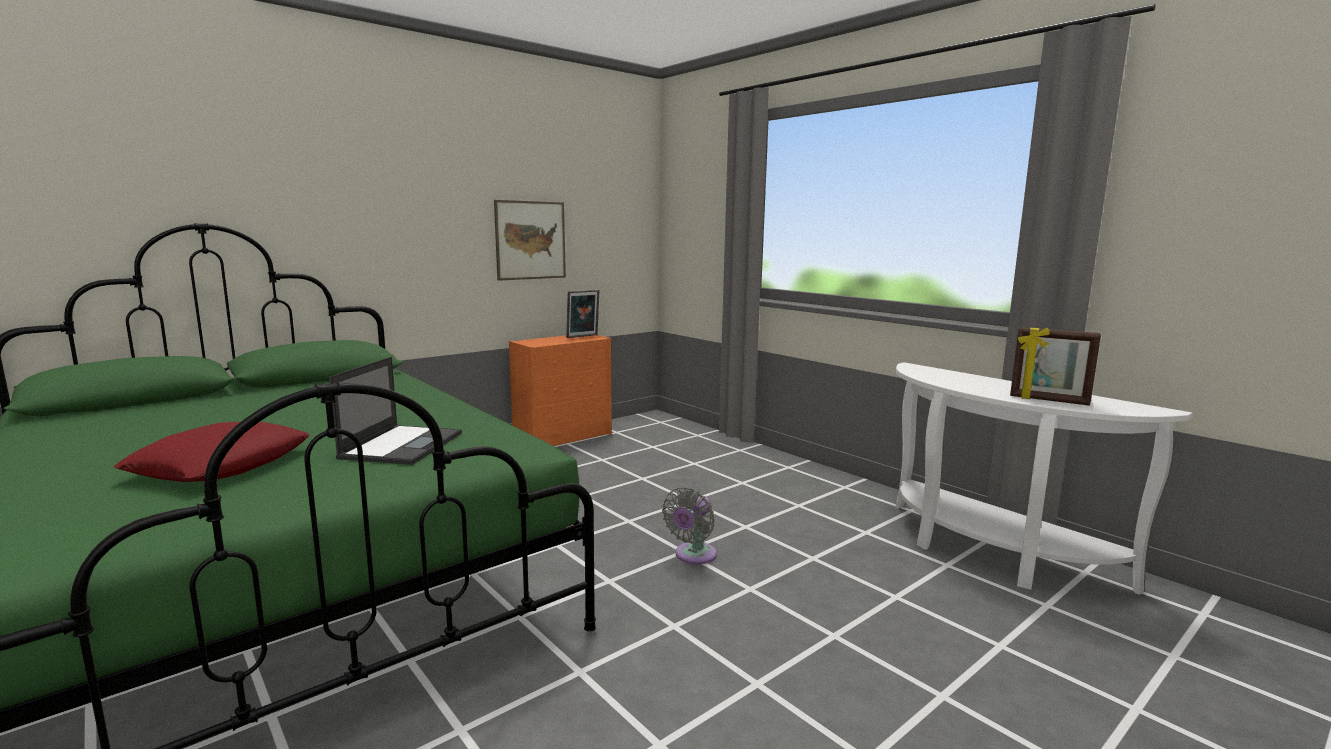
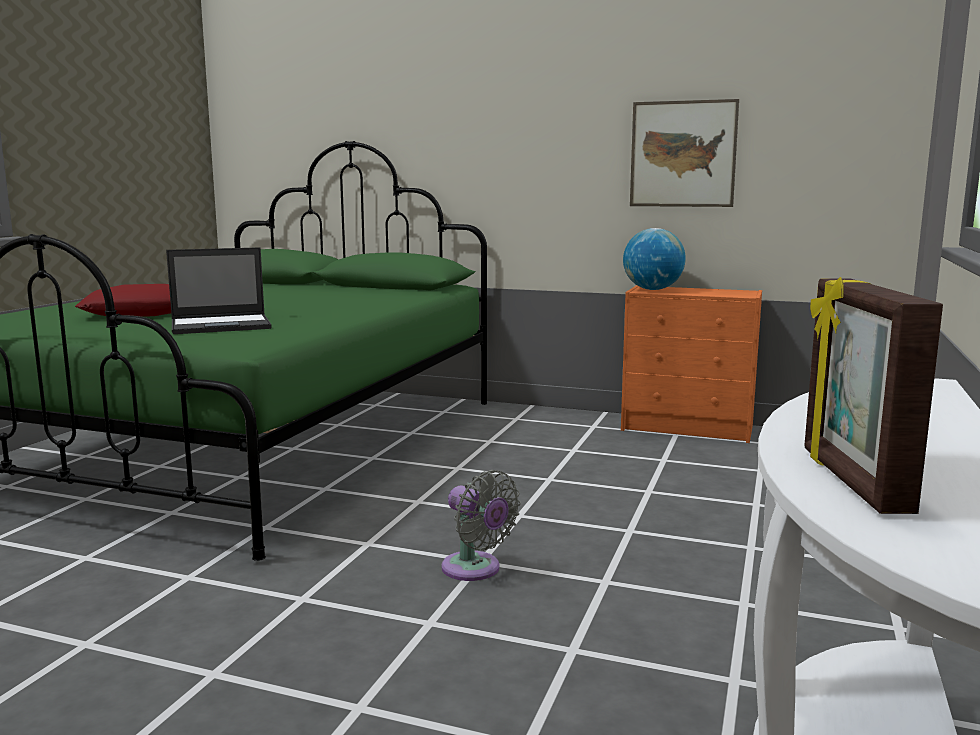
camera: 60 degrees right, 0 degrees up
(537, 342) = (652, 289): none -> globe
(583, 336) = (731, 292): picture frame -> none
(693, 556) = (475, 570): grey fan -> grey fan turned 135 degrees counterclockwise

